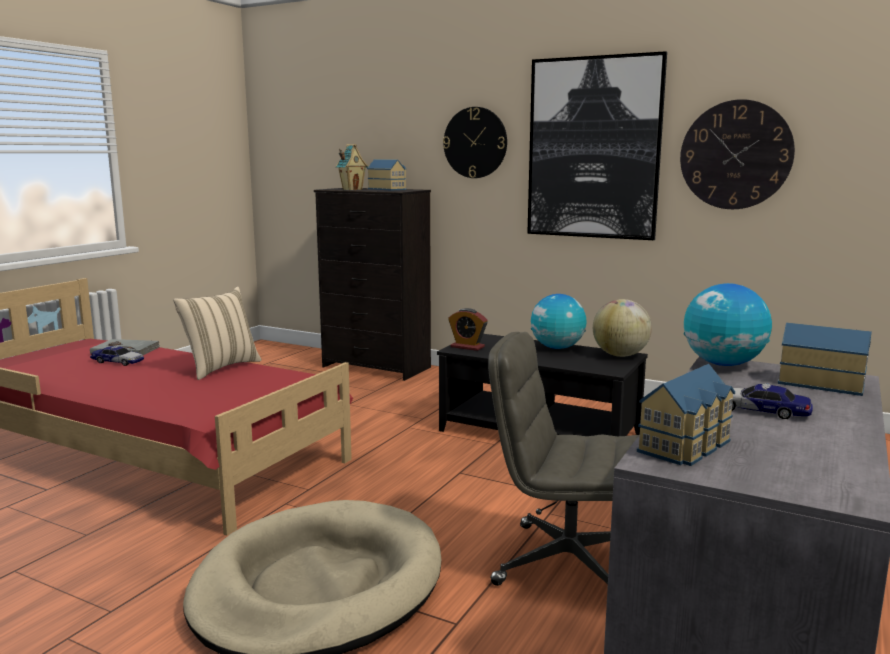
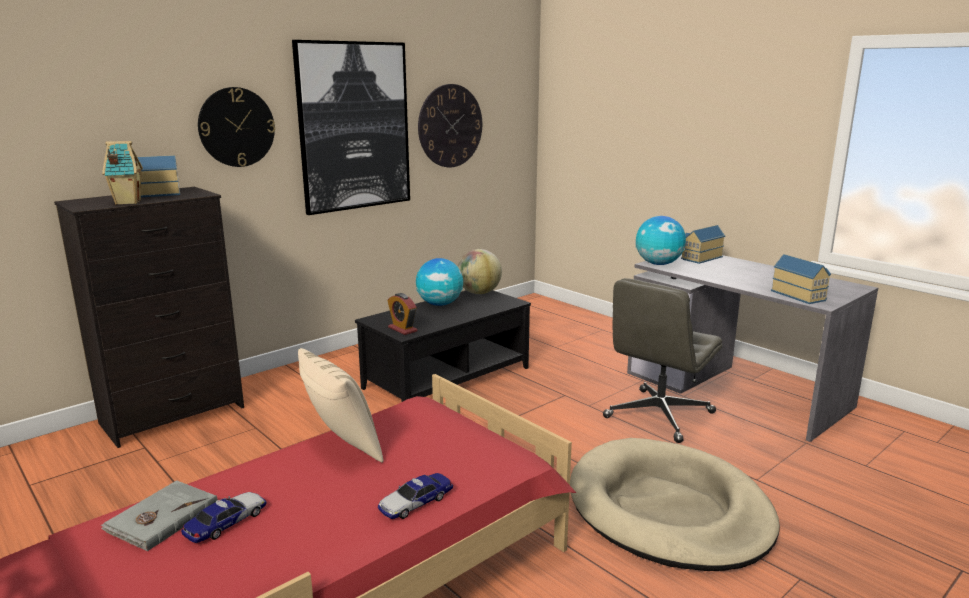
camera: 70 degrees left, 5 degrees up
(467, 347) = (402, 329): alarm clock -> alarm clock turned 90 degrees clockwise
(760, 410) = (745, 275): toy car -> toy car (416, 502)

